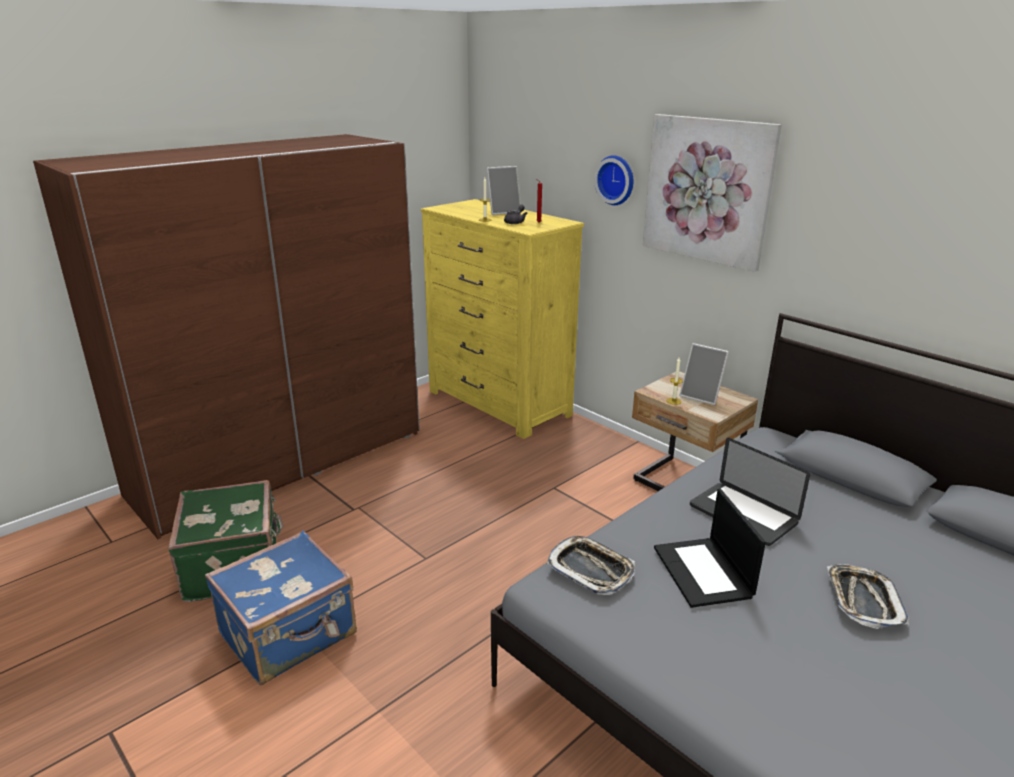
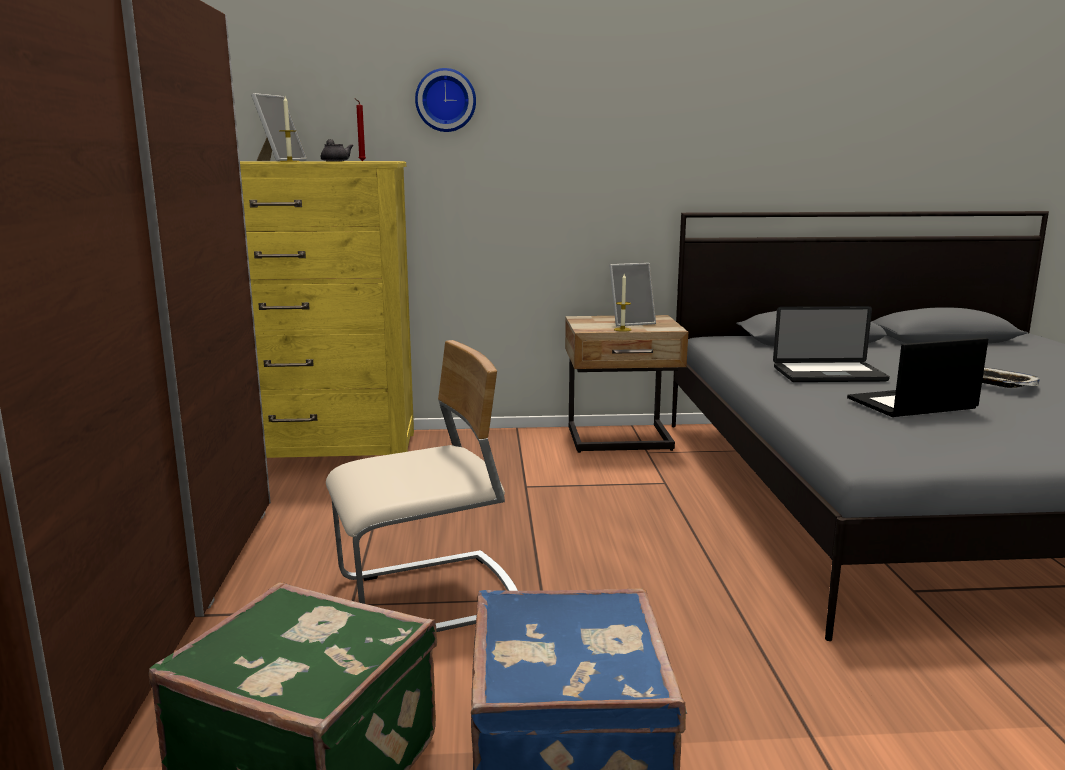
camera: 50 degrees left, 10 degrees down
(386, 525) = (429, 599): none -> beige chair
(591, 569) = (864, 434): tray -> none
(704, 572) = (911, 404): laptop -> laptop turned 135 degrees clockwise
(707, 190) = (575, 96): picture -> none

